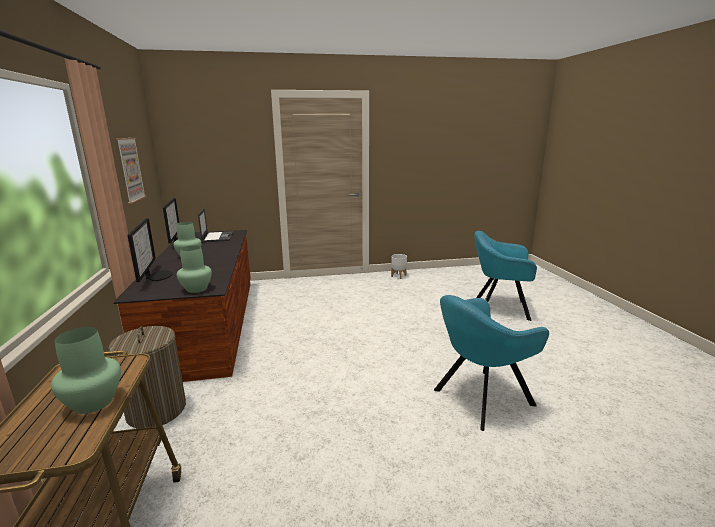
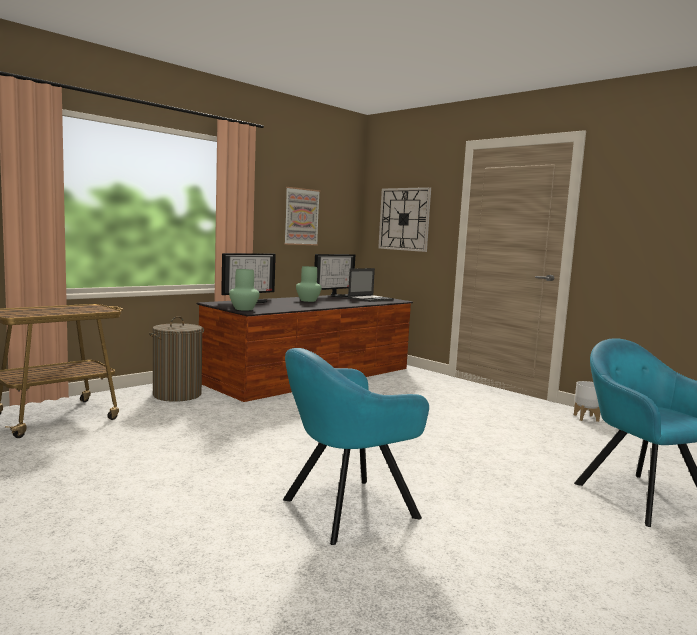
camera: 55 degrees right, 10 degrees down
(92, 403) = (58, 312): green vase -> none
(214, 158) = (404, 219): none -> wall clock
(480, 398) = (345, 510): turquoise armchair -> turquoise armchair turned 60 degrees counterclockwise

